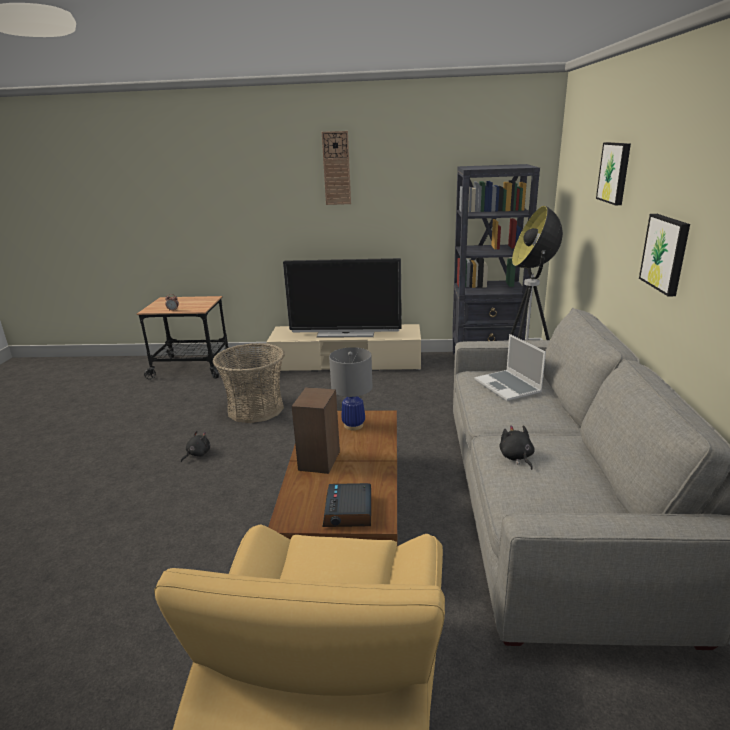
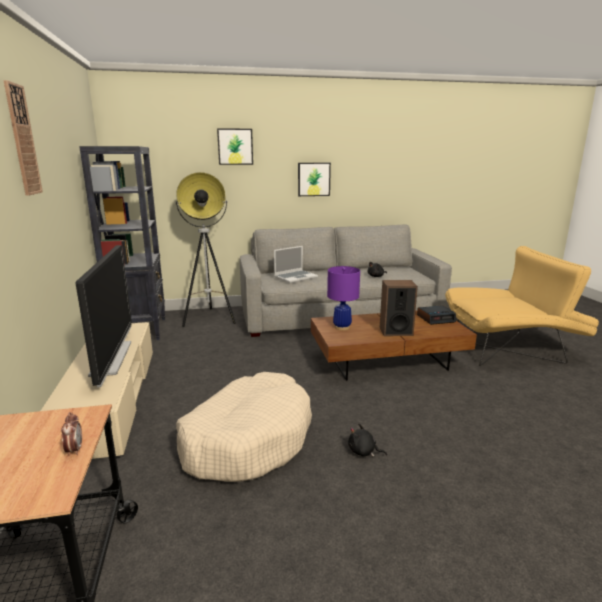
camera: 105 degrees left, 5 degrees down
(255, 409) = (247, 439): basket -> beige dog bed
(353, 425) = (342, 327): grey table lamp -> purple table lamp

